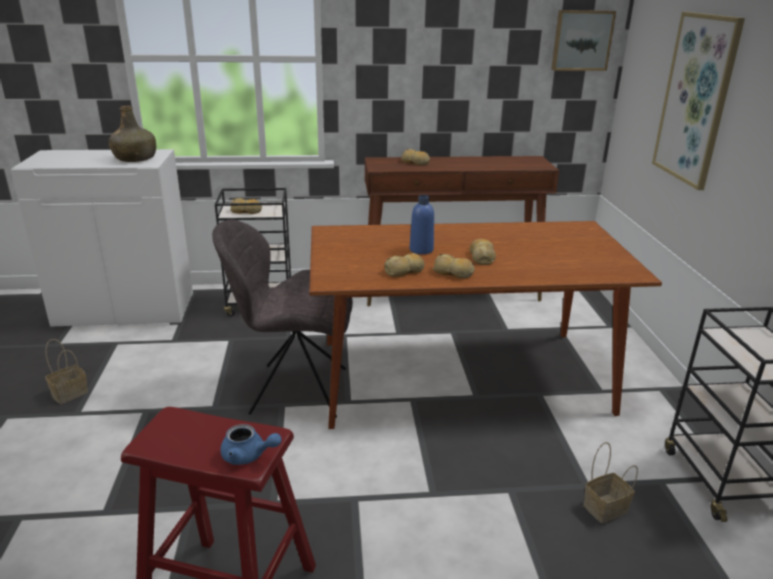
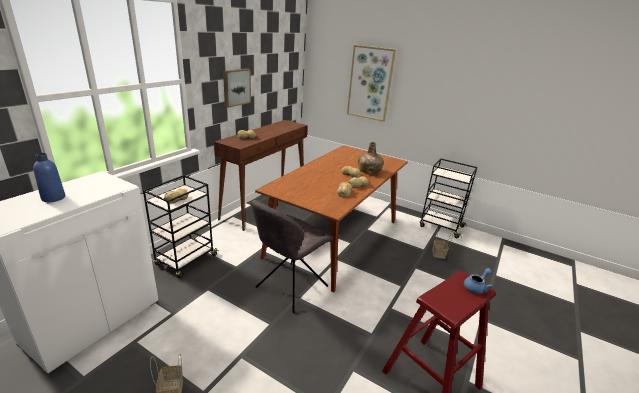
camera: 55 degrees left, 0 degrees up
(135, 158) = (97, 187): green bottle -> green bottle (369, 171)
(421, 250) = (326, 181): blue bottle -> blue bottle (53, 198)
(581, 40) = (292, 57): picture -> picture (236, 87)

